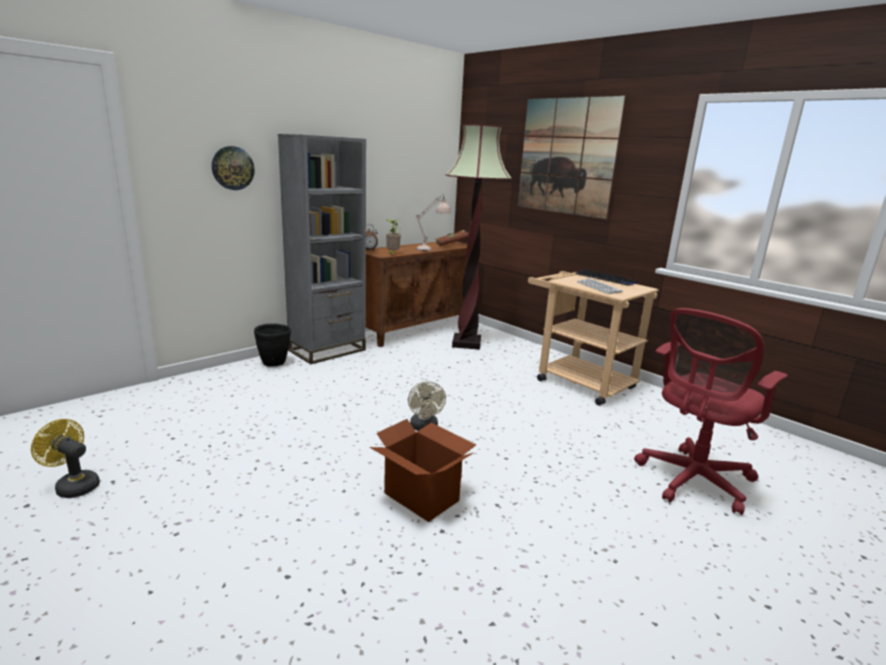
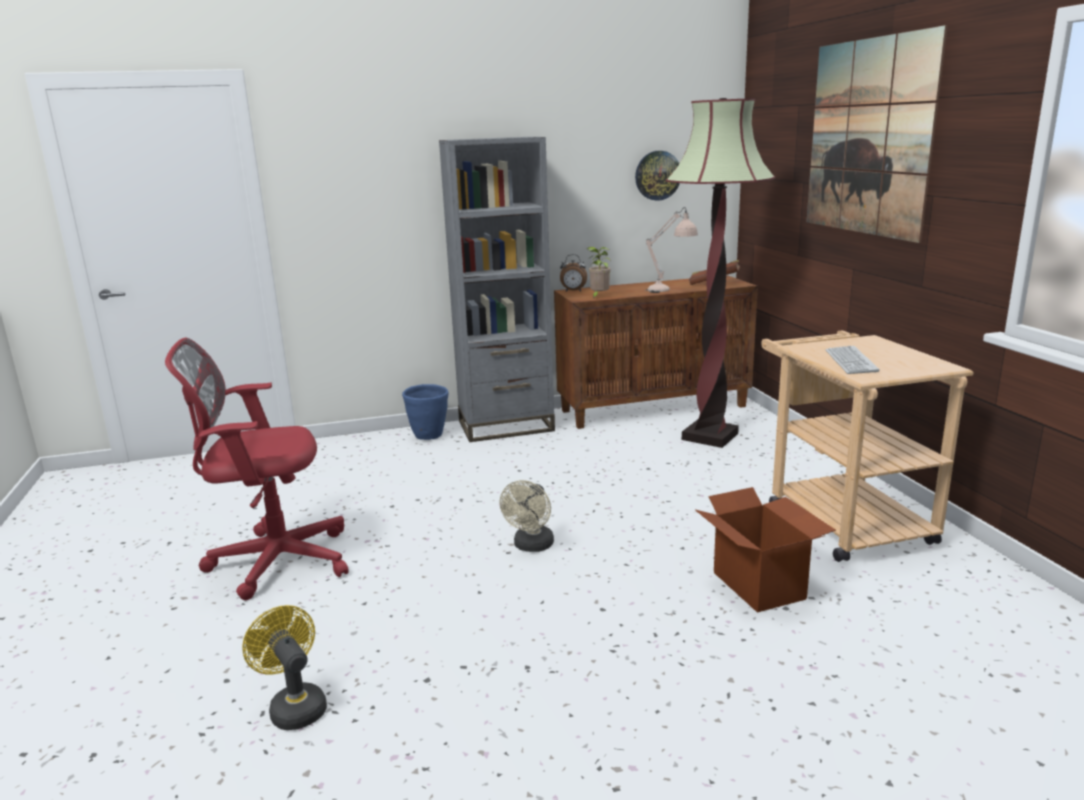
camera: 30 degrees right, 0 degrees up
(73, 486) = (137, 540): yellow fan -> yellow fan (294, 706)
(232, 168) = (381, 188): wall clock -> wall clock (657, 175)
(274, 363) = (429, 436): black planter -> blue planter
(422, 496) = (444, 632): cardboard box -> cardboard box (759, 585)
(605, 279) = (890, 347): keyboard -> none
(692, 481) = (881, 715): red office chair -> red office chair (274, 561)

